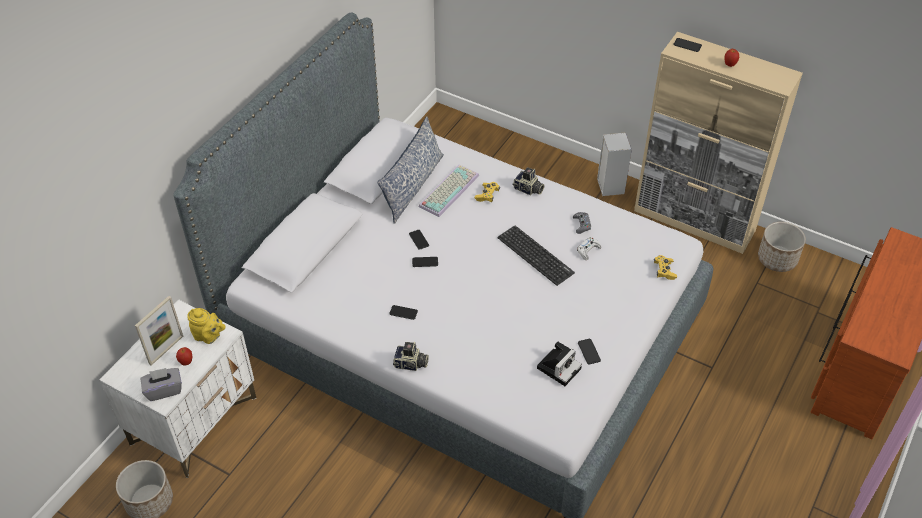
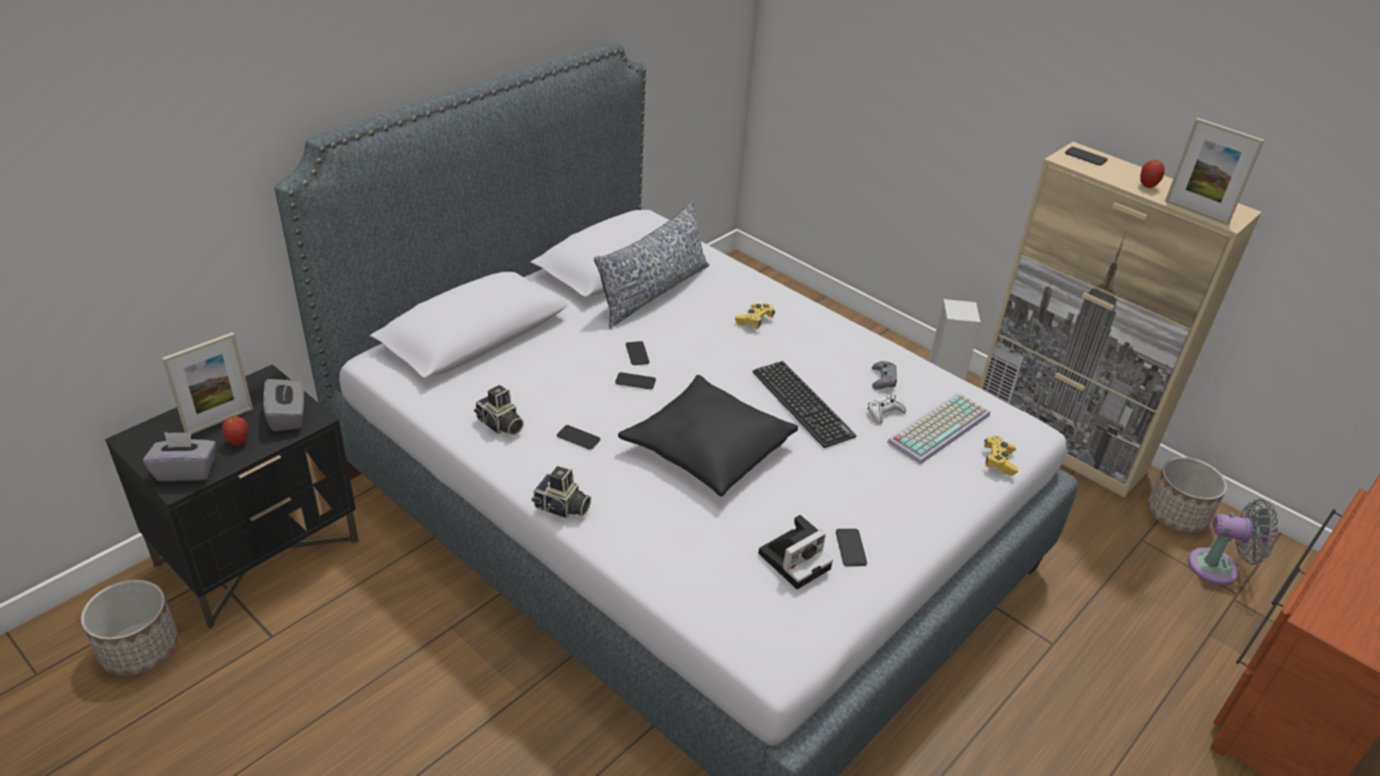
camera: 10 degrees right, 10 degrees down
(194, 420) = (259, 552): white nightstand -> black nightstand
(209, 336) = (288, 416): yellow teapot -> grey tissue box
(448, 190) = (701, 304): keyboard -> keyboard (938, 427)
(485, 301) = (707, 447): none -> black pillow
(528, 190) = (815, 324): camera -> camera (500, 425)
(762, 82) = (1196, 212): none -> picture frame
(806, 292) = (1219, 568): none -> grey fan

